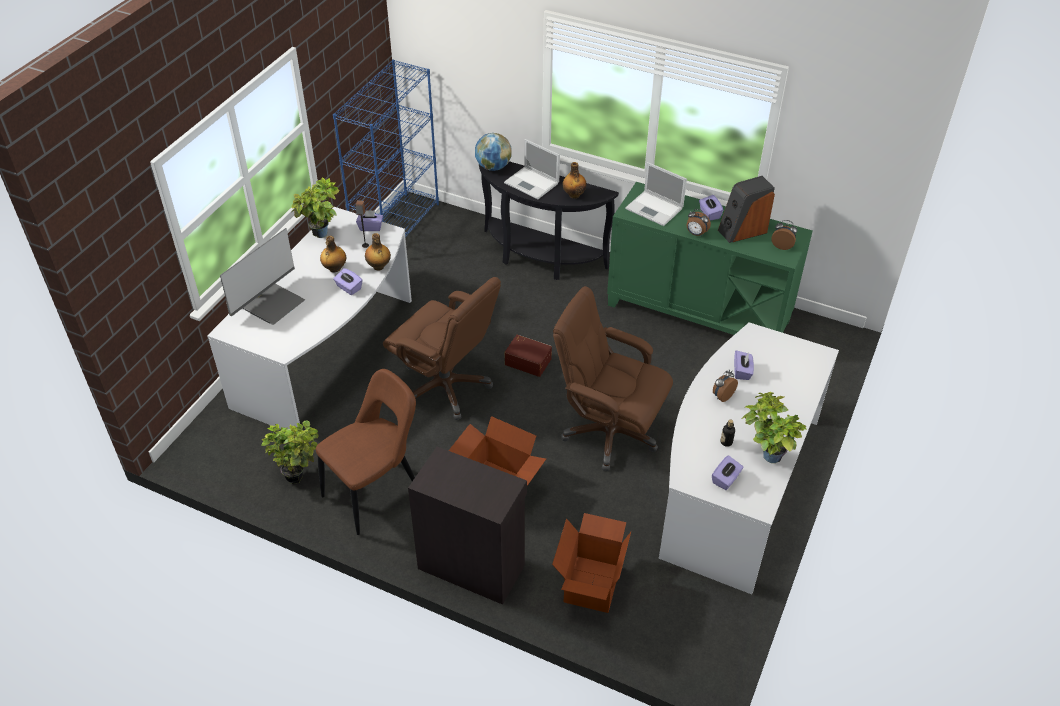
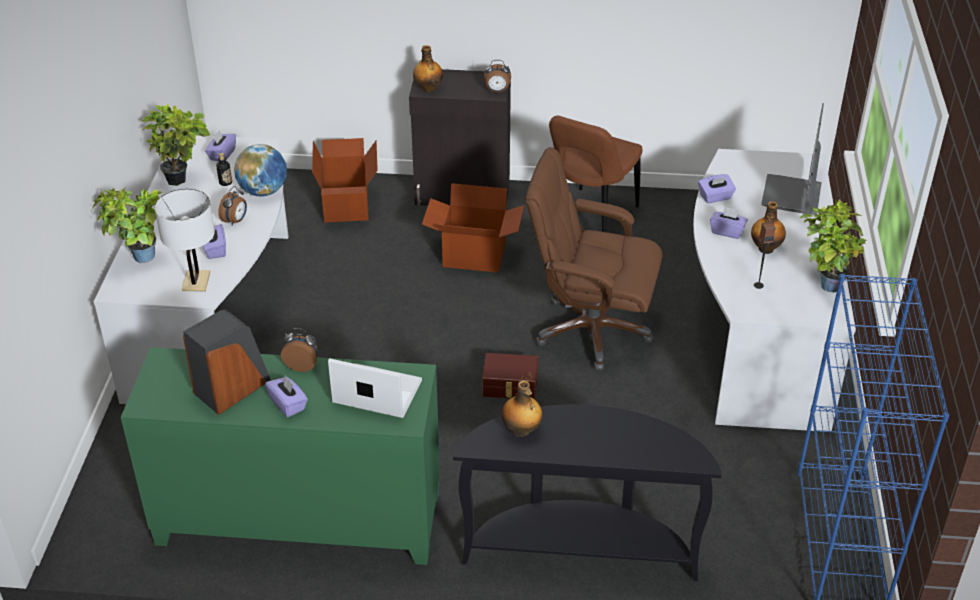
camera: 160 degrees right, 5 degrees down
(299, 475) = (675, 217): potted plant -> potted plant (140, 260)
(370, 227) = (776, 311): purple tissue box -> purple tissue box (715, 197)
(378, 267) = (716, 263): bottle -> bottle (428, 89)
(493, 167) = (681, 450): globe -> globe (263, 191)
(532, 183) = (598, 435): laptop -> none
(608, 433) = (375, 329): brown office chair -> none
(759, 346) = (196, 282): none -> white table lamp
(782, 246) = (169, 378): alarm clock -> alarm clock (497, 91)

